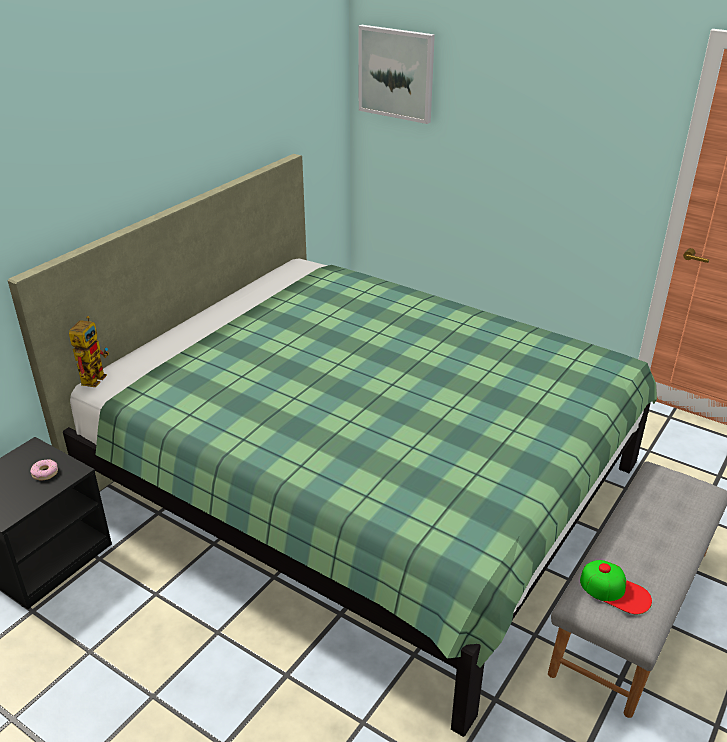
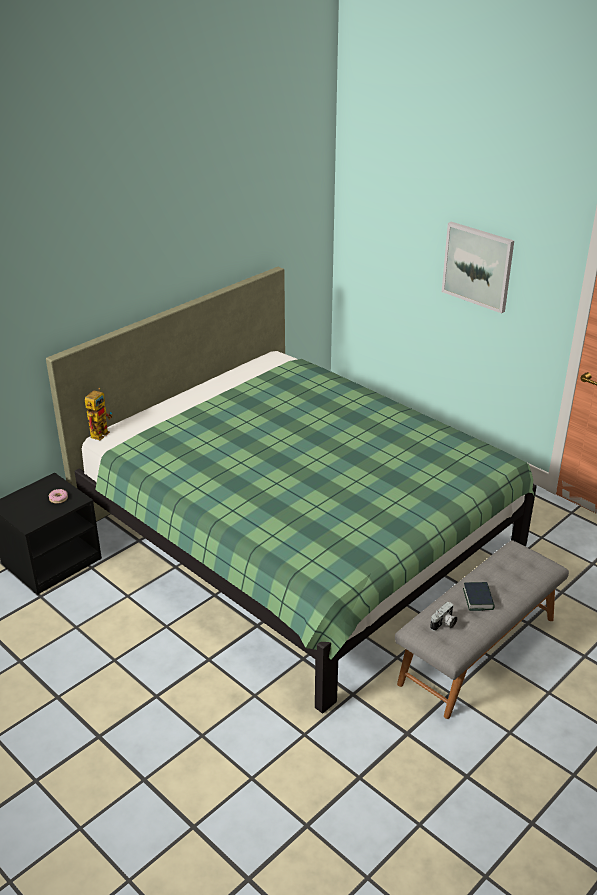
camera: 10 degrees right, 0 degrees up
(396, 73) = (369, 205): picture -> picture (478, 266)
(615, 591) = (444, 624): cap -> camera
(643, 548) = (478, 599): none -> book

